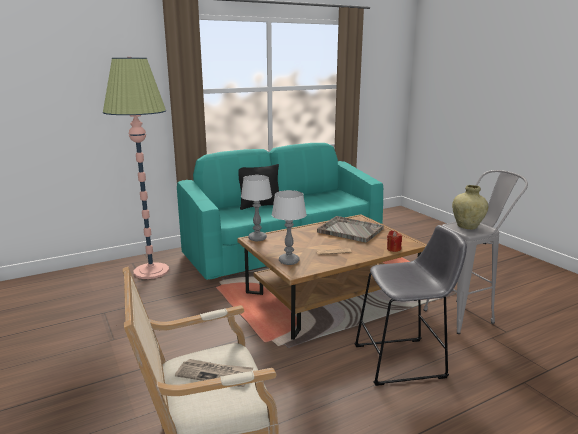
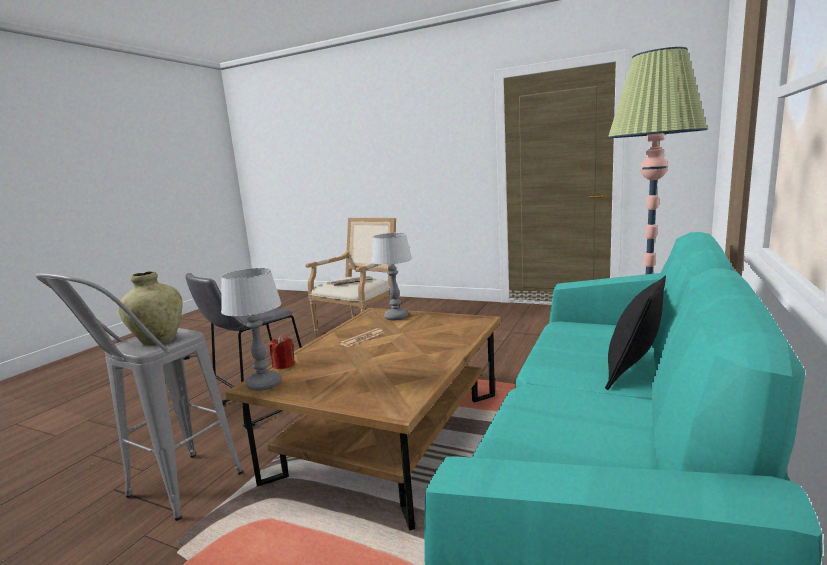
camera: 145 degrees right, 5 degrees down
(257, 238) = (476, 321): table lamp -> table lamp (264, 384)
(349, 230) = (379, 373): grey tray -> none

